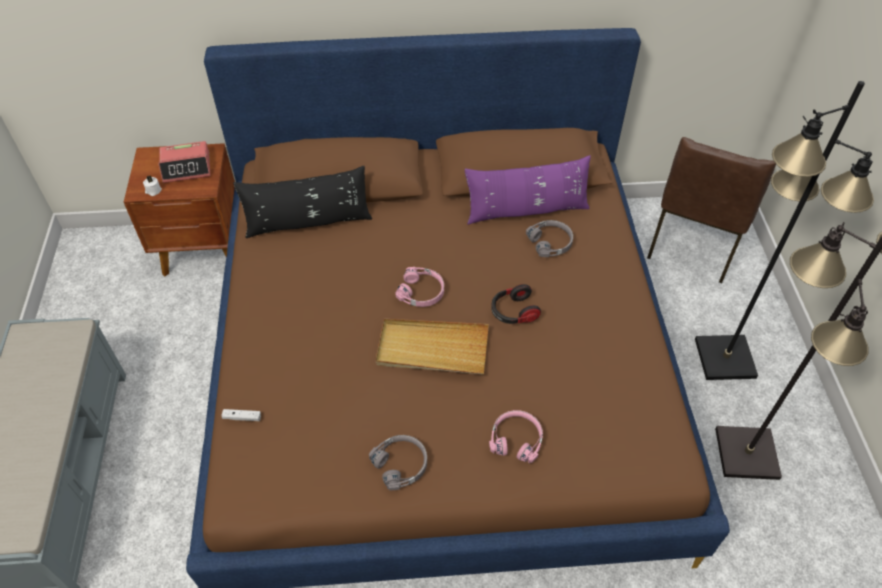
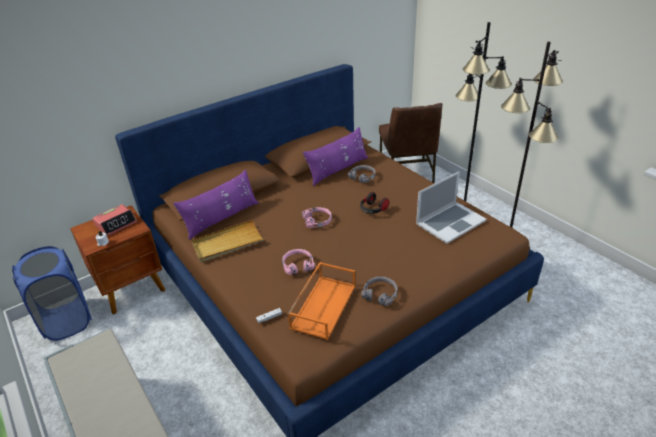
camera: 30 degrees left, 15 degrees down
(113, 257) = (67, 320): none -> blue laundry basket
(308, 222) = (222, 218): black pillow -> purple pillow
(313, 439) = (323, 305): none -> orange tray
(432, 349) = (348, 240): beige tray -> beige tray (228, 243)
(516, 439) = (426, 257): pink headphones -> pink headphones (298, 265)
(607, 396) = (450, 222): none -> laptop

